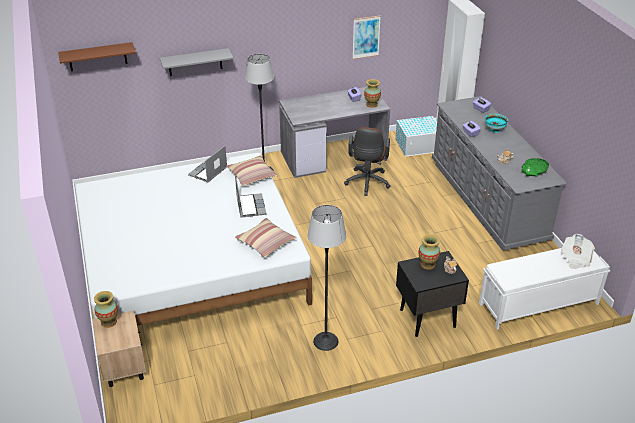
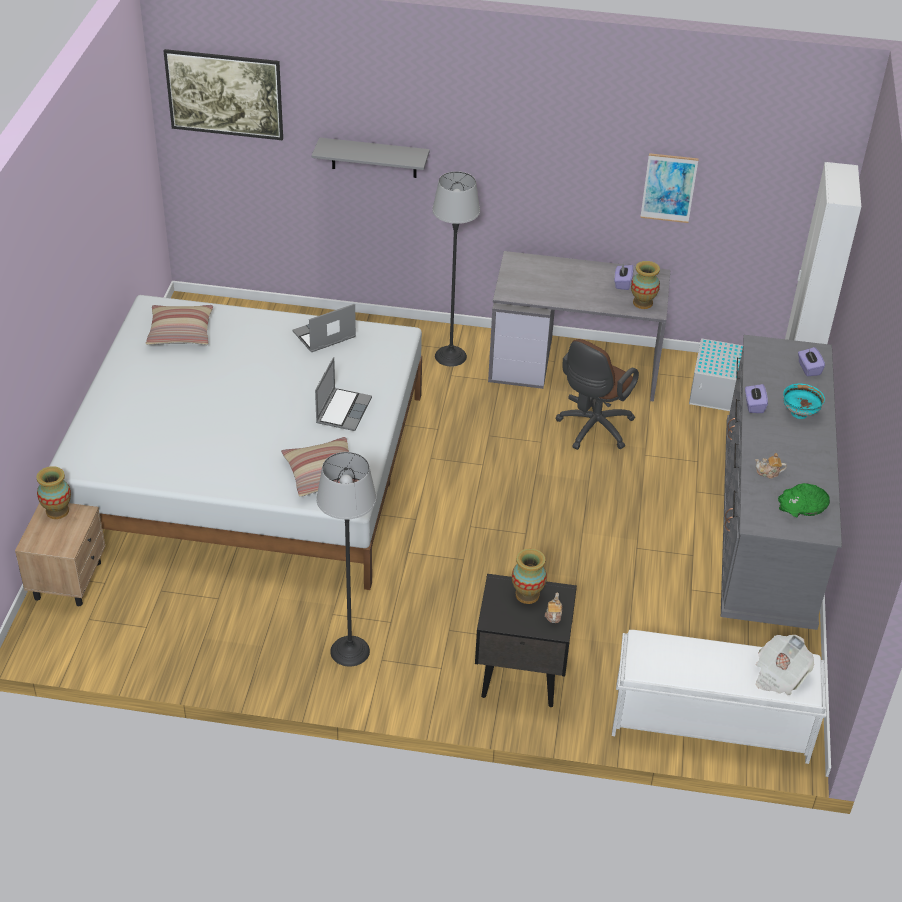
camera: 25 degrees right, 5 degrees up
(97, 57) = (226, 114): brown shelf -> picture
(252, 175) = (381, 362): pillow -> pillow (180, 332)

